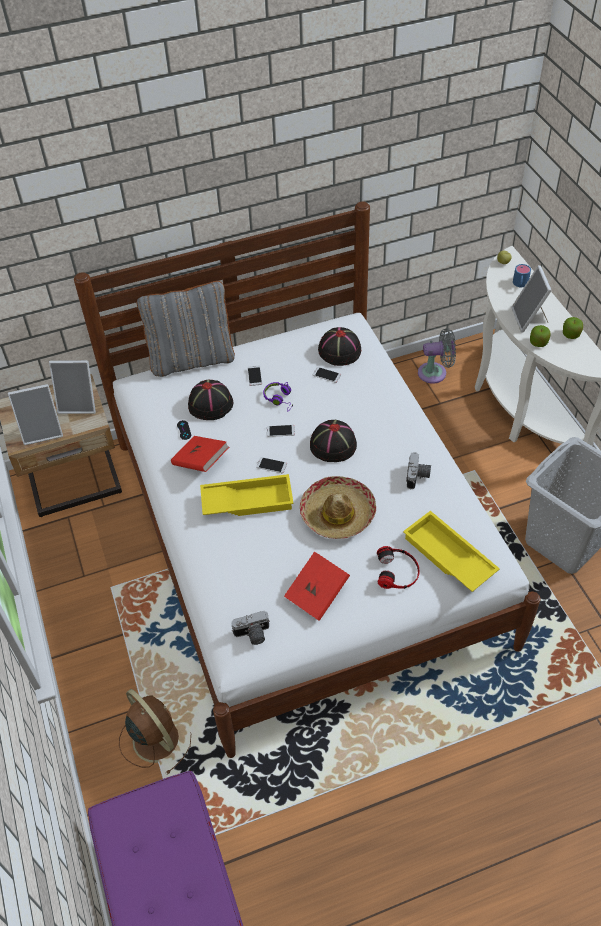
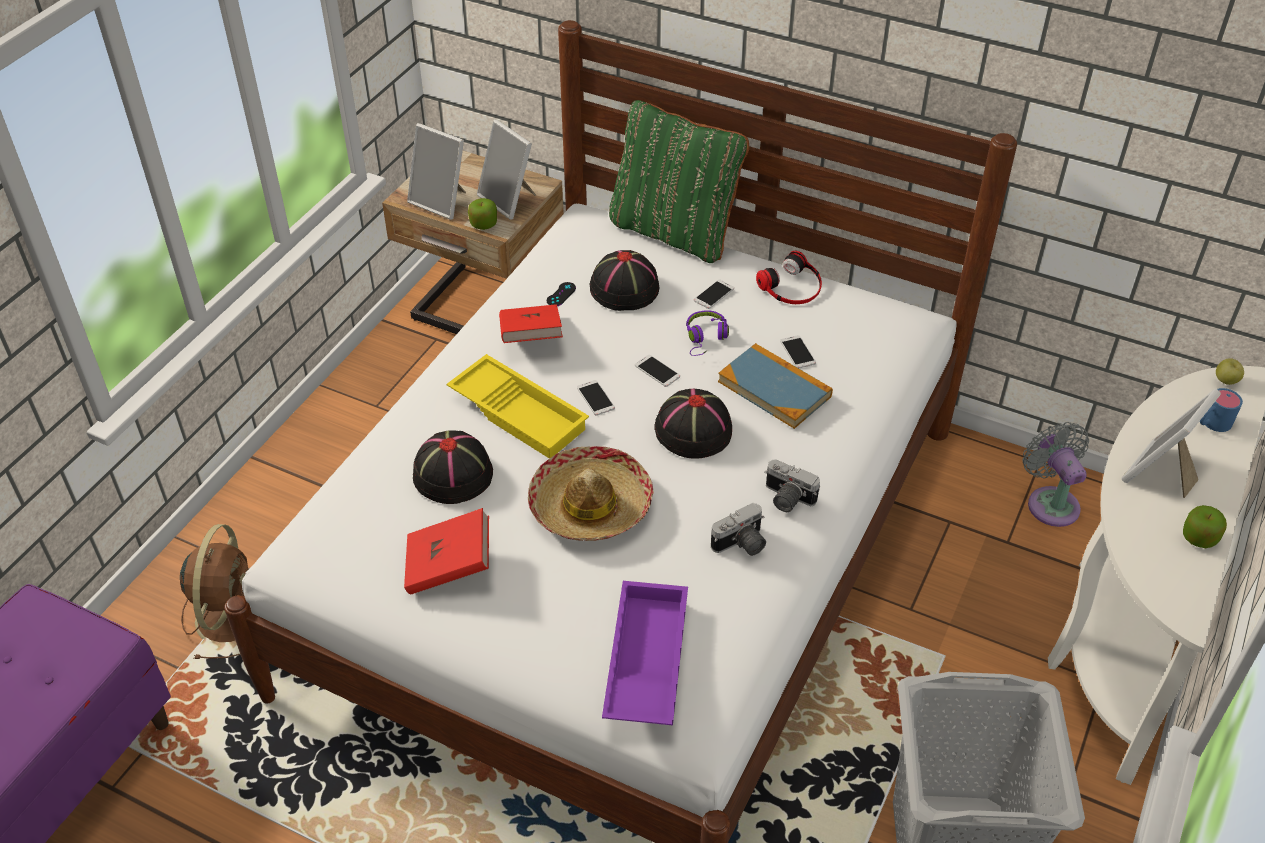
camera: 45 degrees right, 5 degrees down
(192, 359) = (674, 232): grey pillow -> green pillow
(252, 635) = (332, 547): camera -> camera (786, 499)
(339, 350) = (852, 337): black hat -> black hat (453, 473)
(340, 399) = (774, 389): none -> book
(397, 571) = (565, 623): headphones -> headphones (792, 287)
(435, 373) = (1050, 502): grey fan -> grey fan turned 150 degrees counterclockwise
(447, 557) = (644, 660): yellow tray -> purple tray
(538, 342) = (1130, 511): apple -> apple (483, 224)

